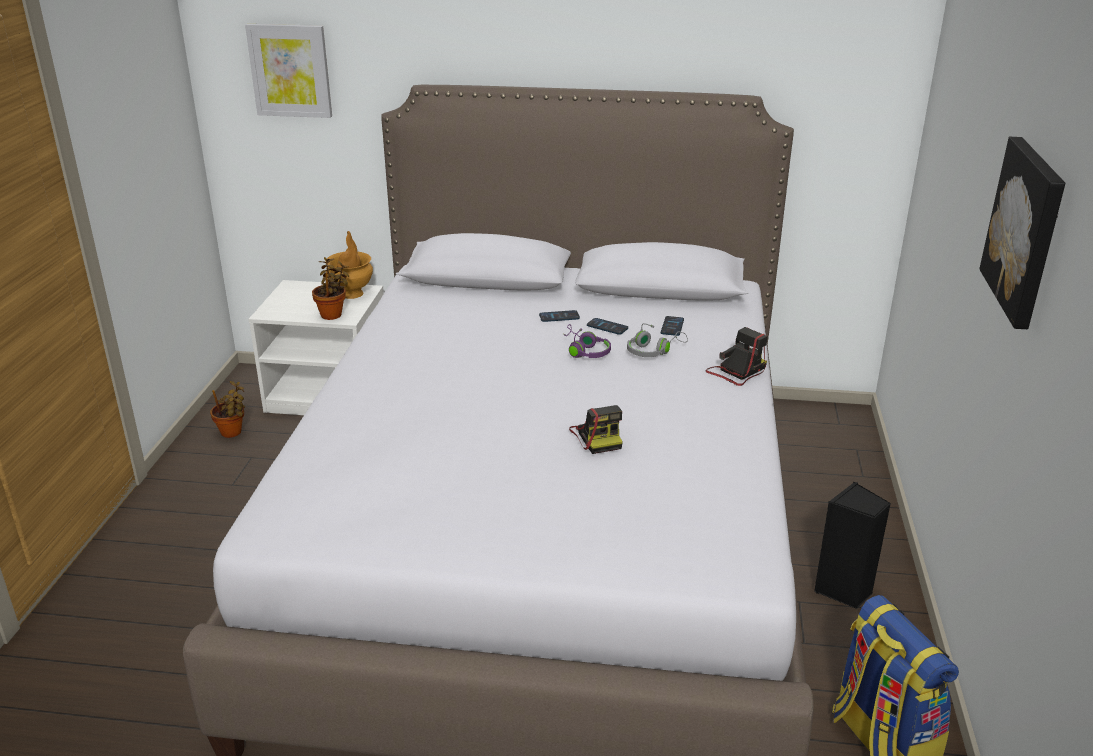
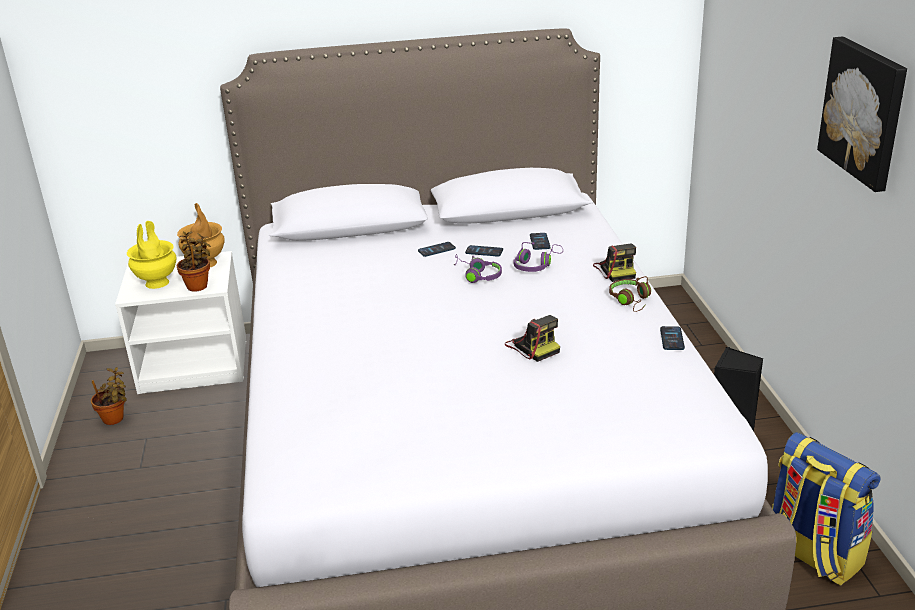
camera: 15 degrees left, 0 degrees up
(290, 70) = (118, 55): picture -> none
(297, 305) = (157, 282): none -> yellow vase
(653, 351) = (536, 265): grey headphones -> purple headphones
(734, 408) = (631, 301): none -> brown headphones
(737, 371) = (616, 270): camera -> camera turned 135 degrees clockwise
(755, 458) = (672, 339): none -> phone

